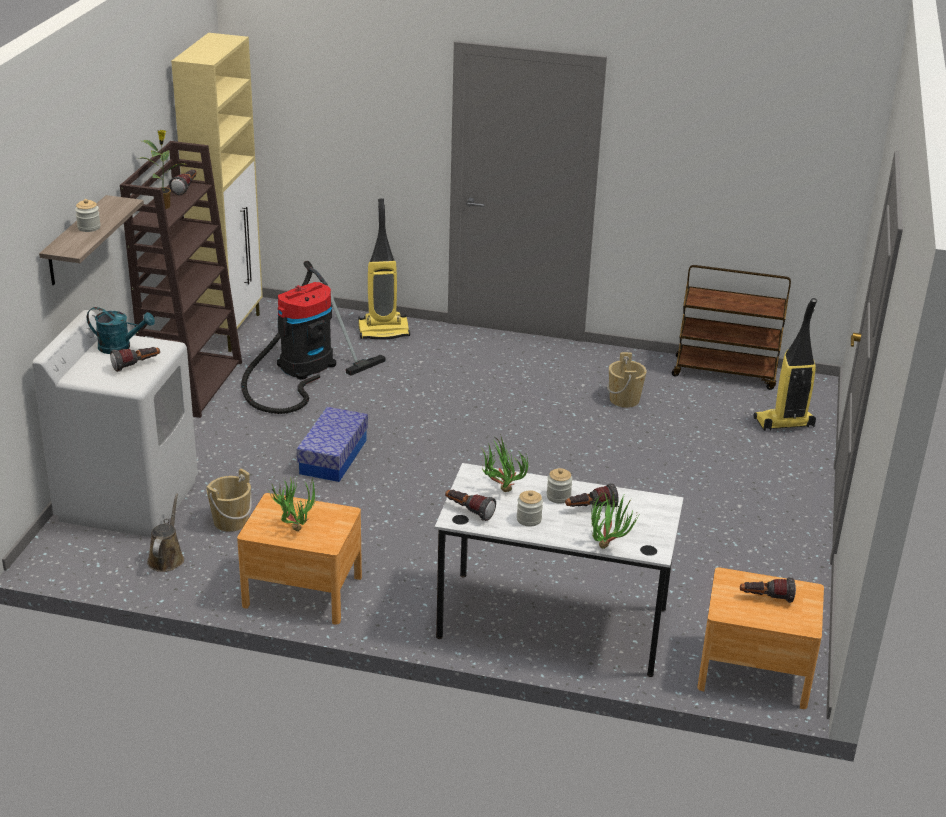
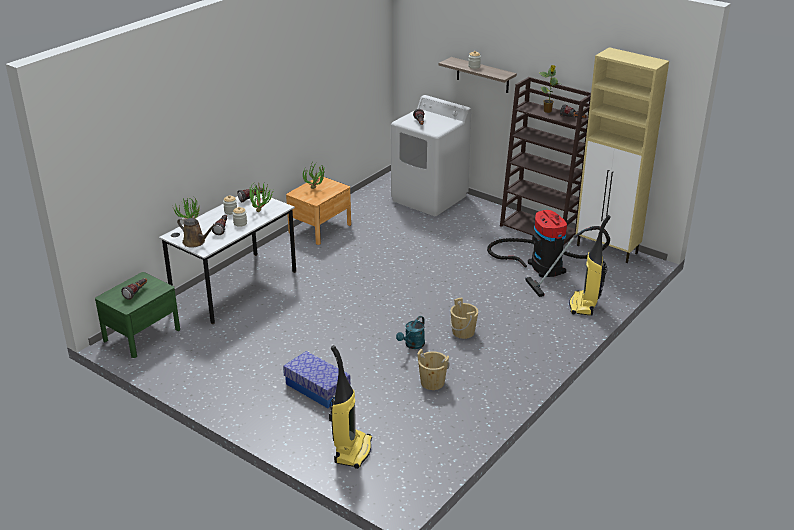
camera: 115 degrees right, 0 degrees up
(120, 347) = (442, 122): turquoise watering can -> turquoise watering can (412, 345)
(167, 558) = (373, 201): brown watering can -> brown watering can (195, 242)
(231, 521) = (391, 220): beige bucket -> beige bucket (463, 332)
(333, 457) = (432, 257): storage box -> storage box (317, 388)
(725, 373) = (443, 450): brown cart -> none
(754, 671) = (142, 335): brown nightstand -> green nightstand

